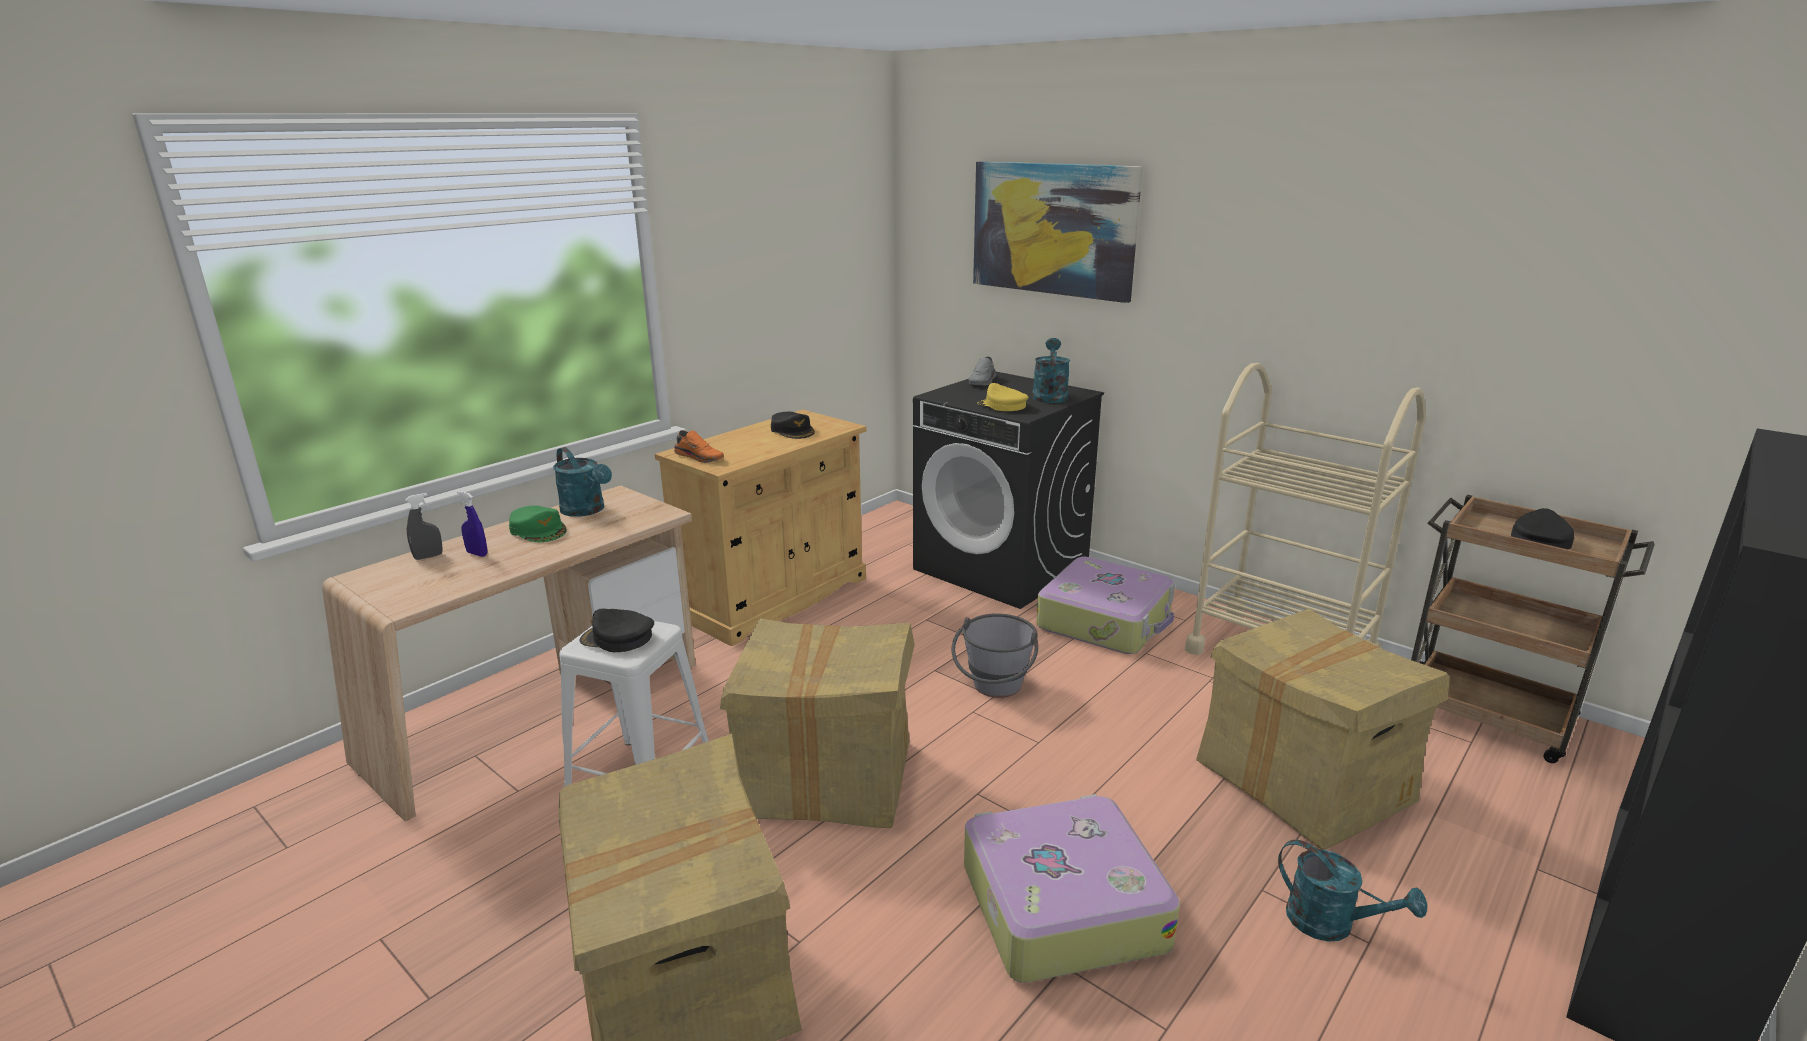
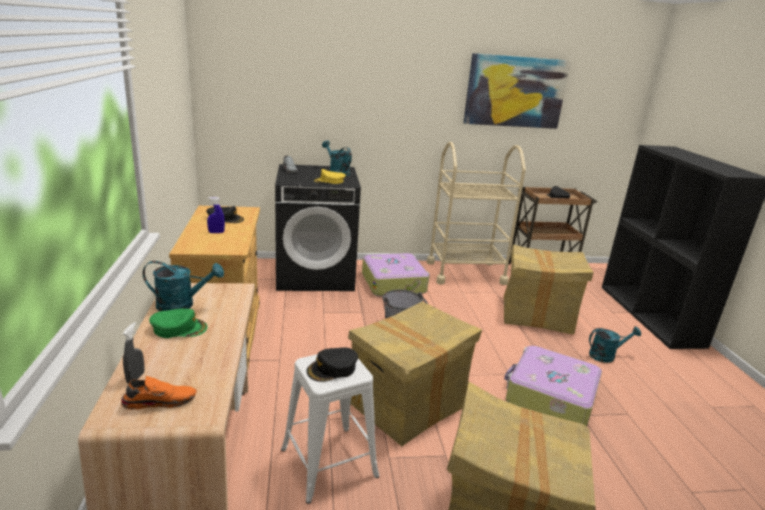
camera: 50 degrees left, 0 degrees up
(477, 554) = (172, 359): blue spray bottle -> blue spray bottle (216, 232)
(700, 457) = (207, 247): orange shoe -> orange shoe (160, 401)
(1053, 229) = (316, 78): picture -> picture (515, 92)

